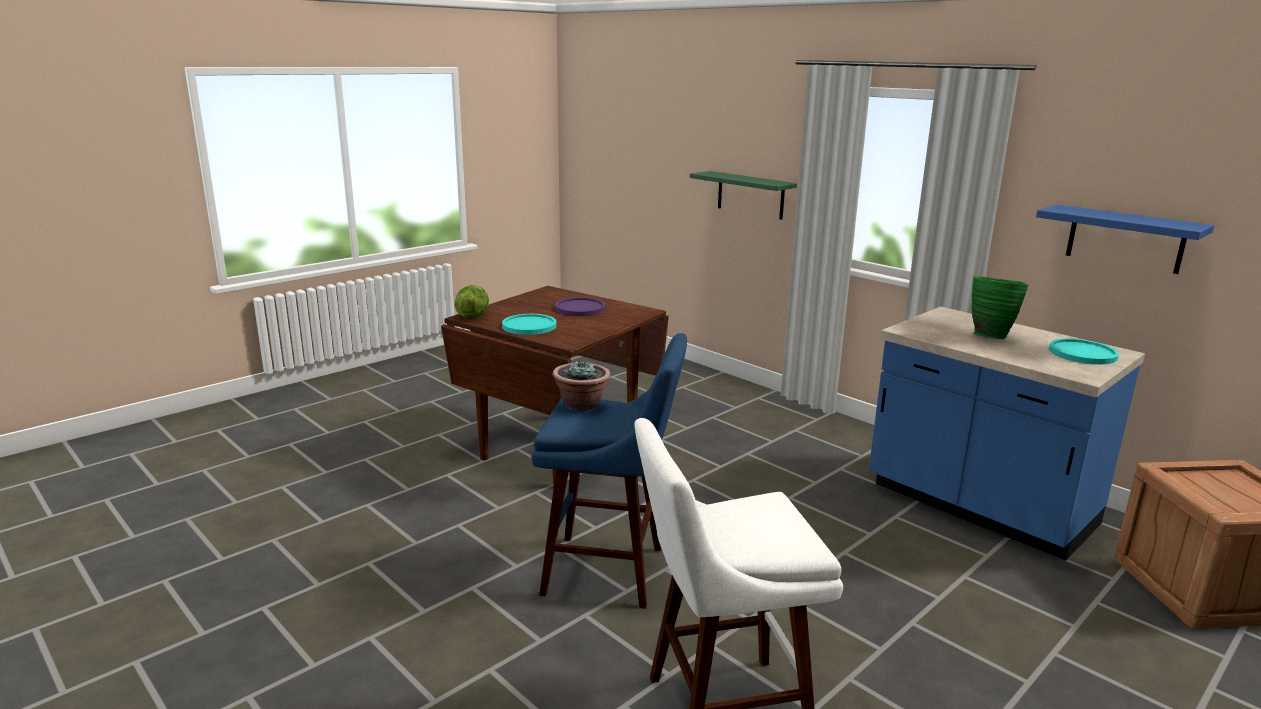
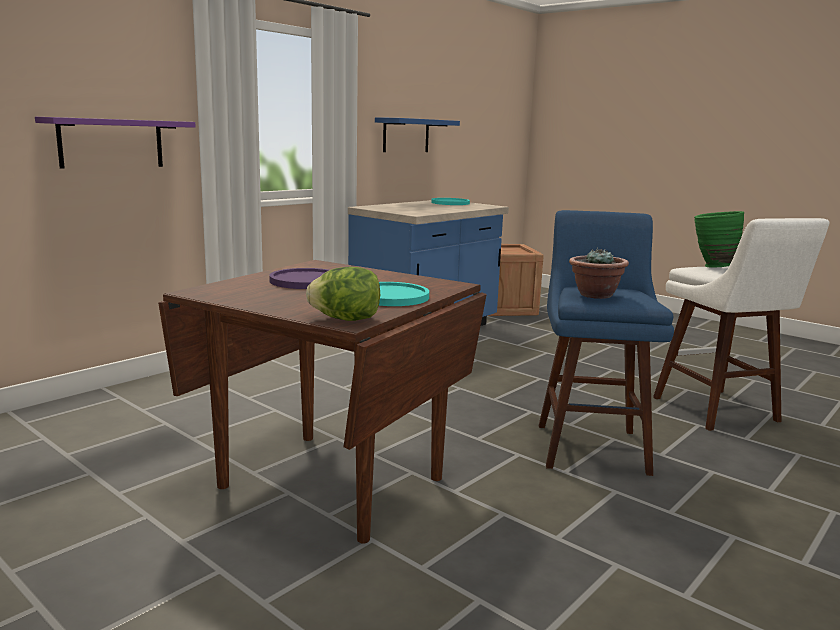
camera: 95 degrees left, 5 degrees down
(750, 195) = (111, 143): green shelf -> purple shelf
(990, 336) = (422, 207): green vase -> green vase (711, 266)

